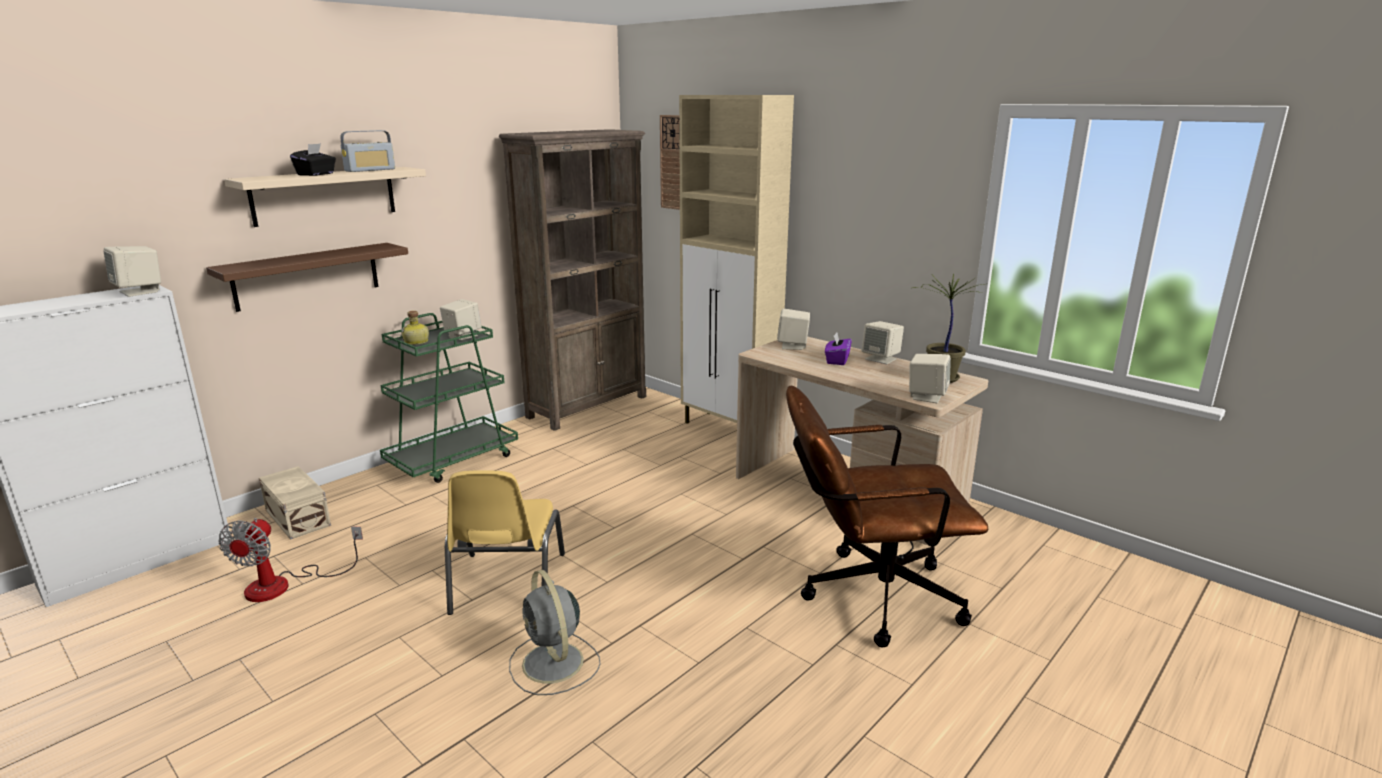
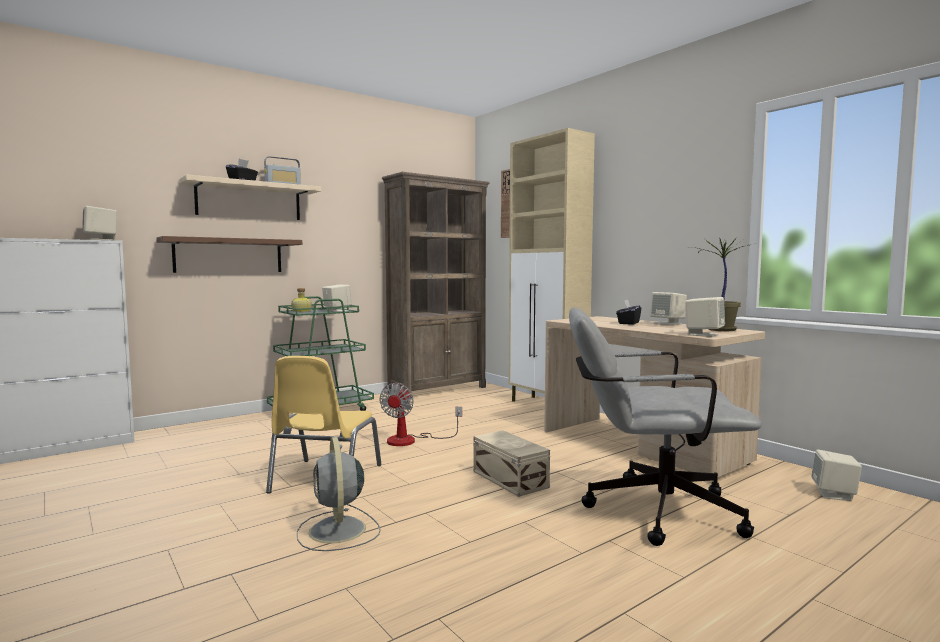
camera: 10 degrees right, 15 degrees down
(284, 585) = (153, 467): fan -> fan (411, 440)
(297, 518) = (188, 434): beige storage box -> beige storage box (509, 480)
(793, 346) = (593, 319): beige speaker -> beige speaker (834, 494)
(837, 360) = (628, 323): purple tissue box -> black tissue box
(868, 596) = (648, 510): brown office chair -> grey office chair

